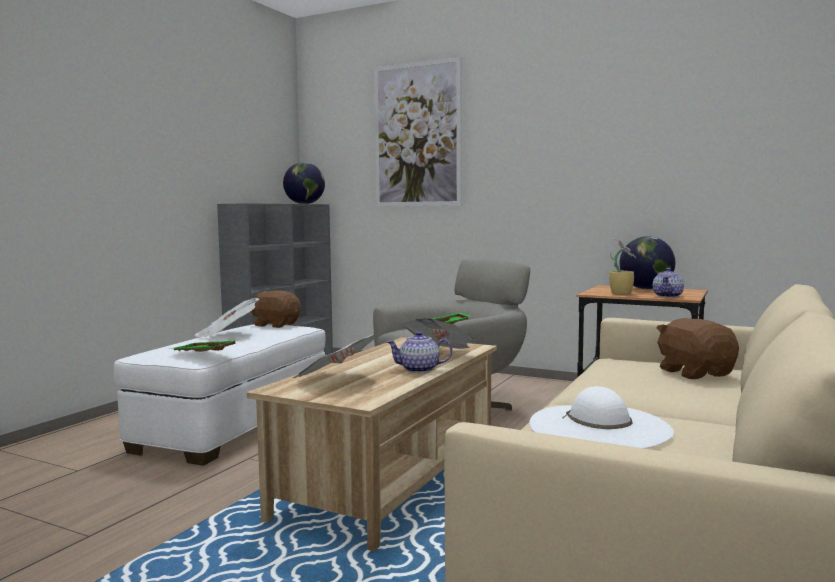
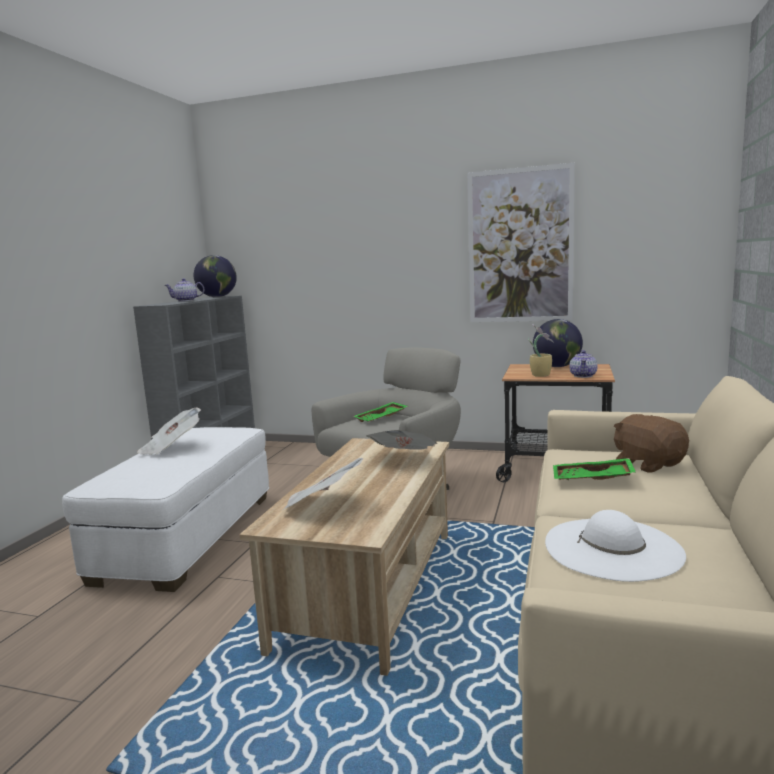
camera: 10 degrees left, 5 degrees up
(204, 354) = (160, 478): green tray -> green tray (592, 480)
(276, 325) = (215, 429): brown plush toy -> none
(417, 135) = (328, 225): picture -> picture (520, 246)
(419, 369) = (396, 483): teapot -> teapot (186, 300)

